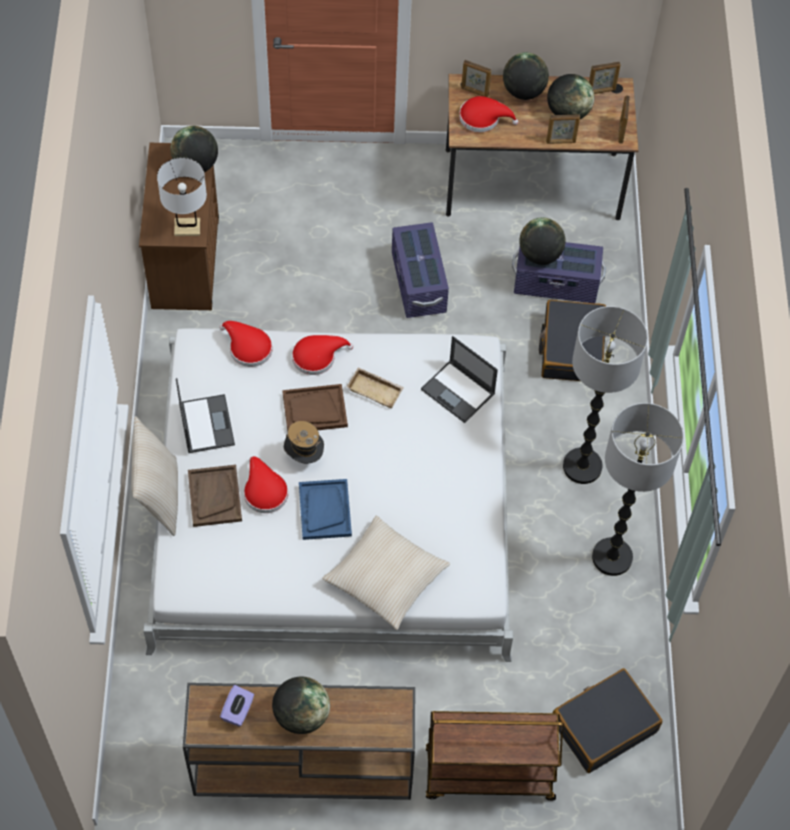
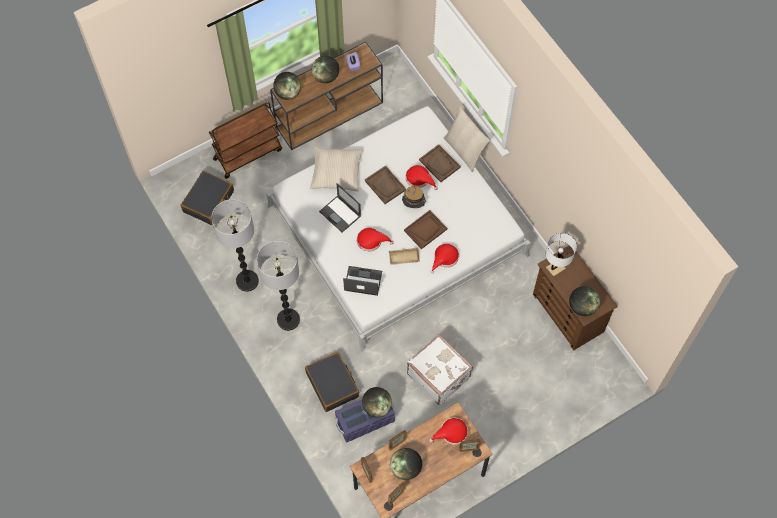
camera: 150 degrees right, 5 degrees up
(206, 423) = (470, 193): laptop -> laptop (340, 214)
(247, 347) = (481, 241): red hat -> red hat (371, 241)
(324, 510) = (385, 185): blue tray -> brown tray
(418, 283) = (439, 375): purple storage box -> white suitcase
(524, 91) = (441, 468): globe -> globe (288, 93)

